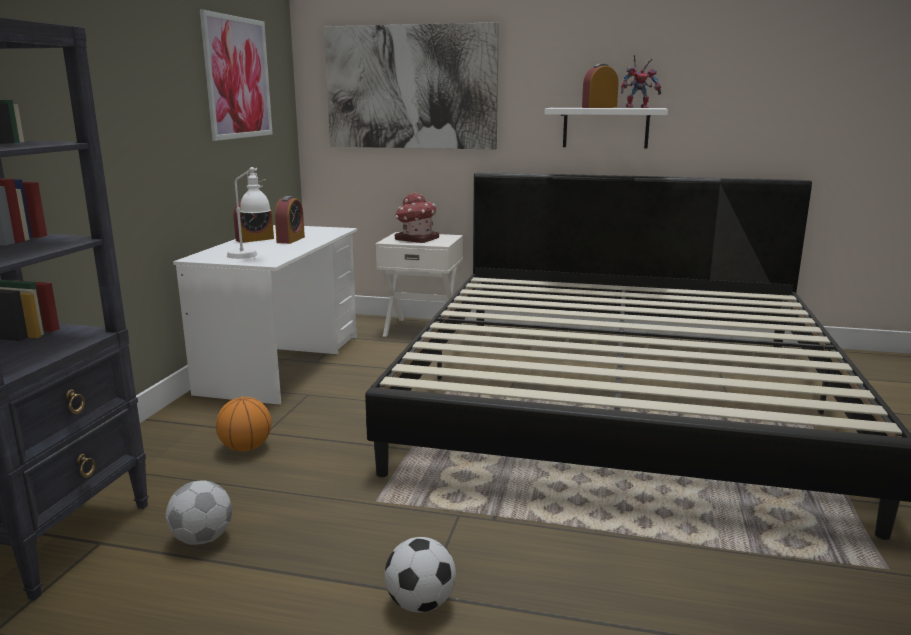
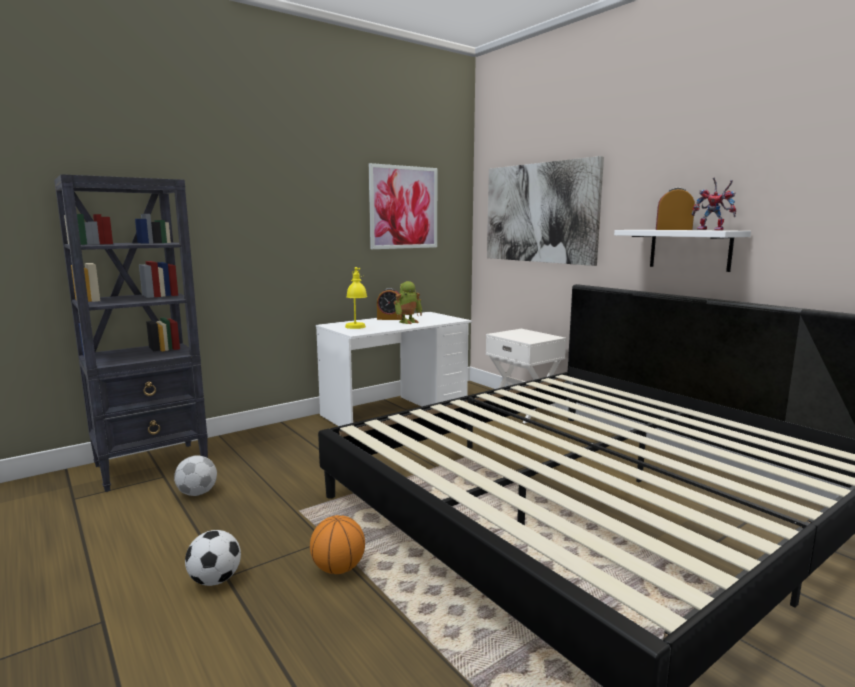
camera: 40 degrees right, 5 degrees down
(246, 448) = (294, 453): basketball -> basketball (338, 568)
(251, 257) = (356, 328): white table lamp -> yellow table lamp
(290, 240) = (408, 322): alarm clock -> toy robot
(416, 239) = (521, 335): toy house -> none

